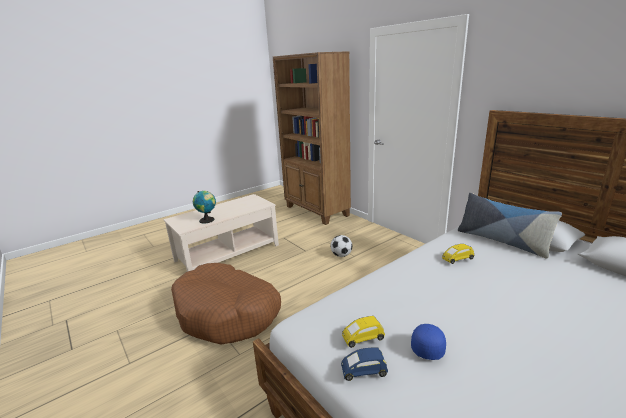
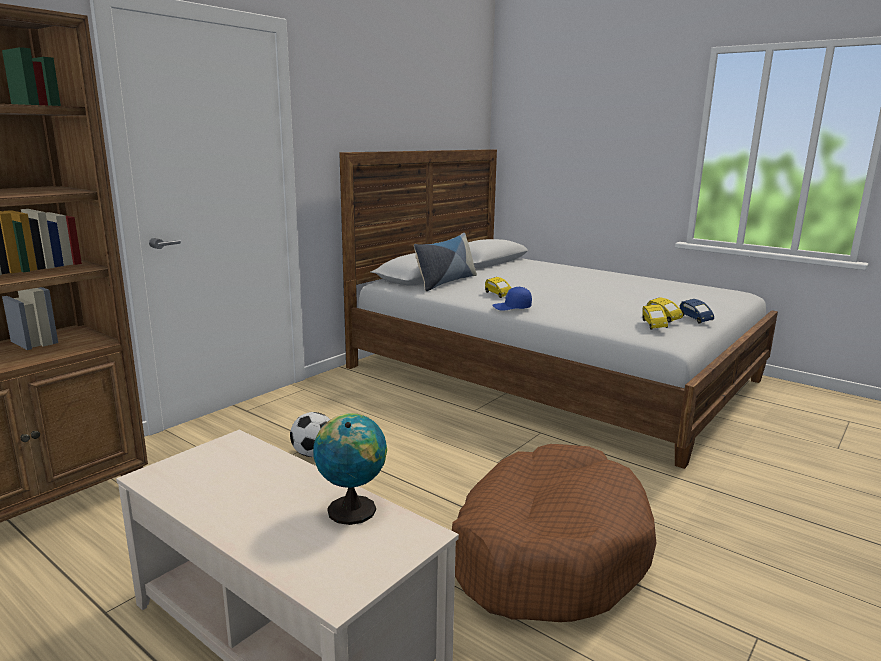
camera: 105 degrees left, 5 degrees down
(336, 321) = (653, 325): none -> yellow toy car
(426, 344) = (643, 304): blue cap -> blue cap (512, 307)

